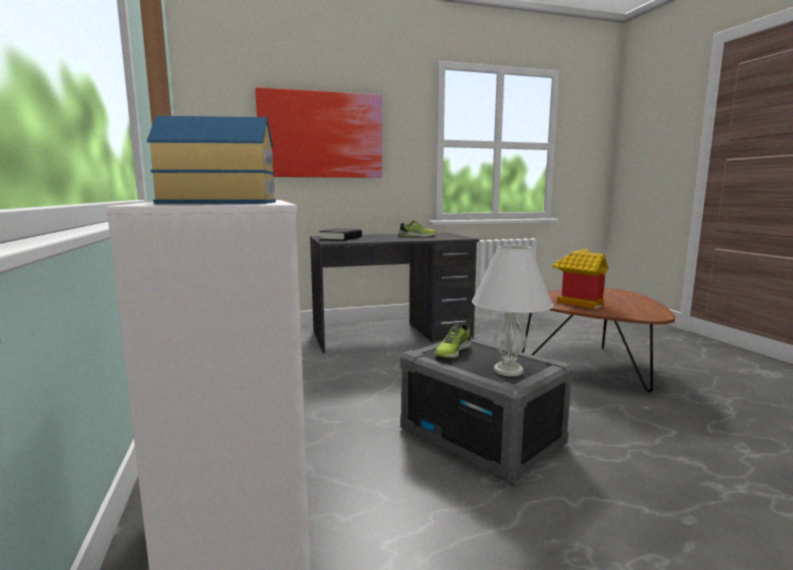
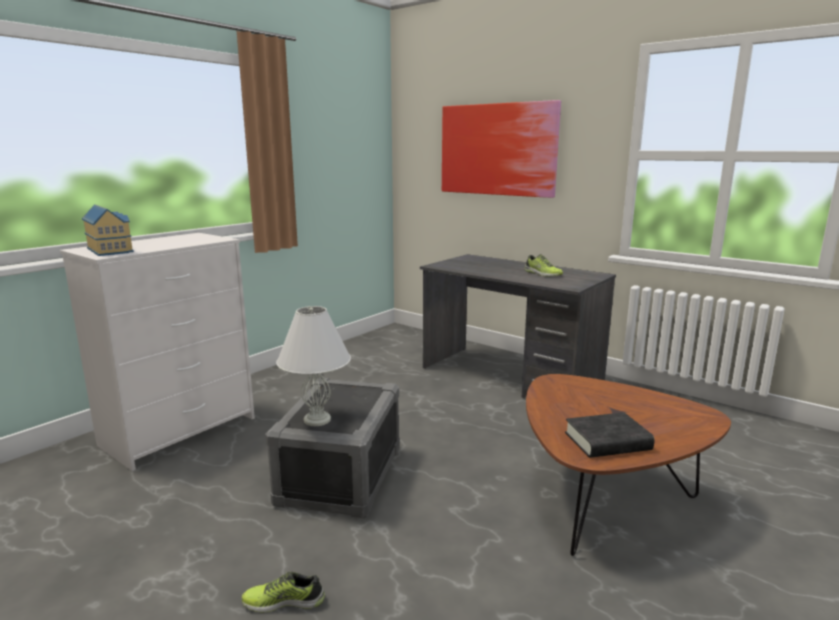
camera: 55 degrees right, 5 degrees up
(341, 238) = (467, 262): black book -> black book (607, 441)
(452, 351) = (343, 391): shoe -> shoe (284, 601)
(577, 302) = (579, 404): toy house -> none

